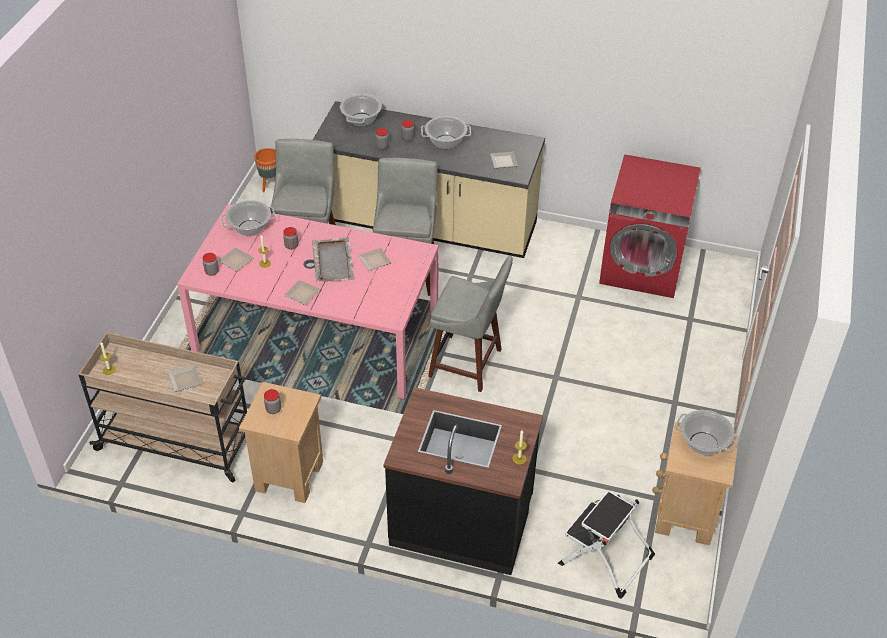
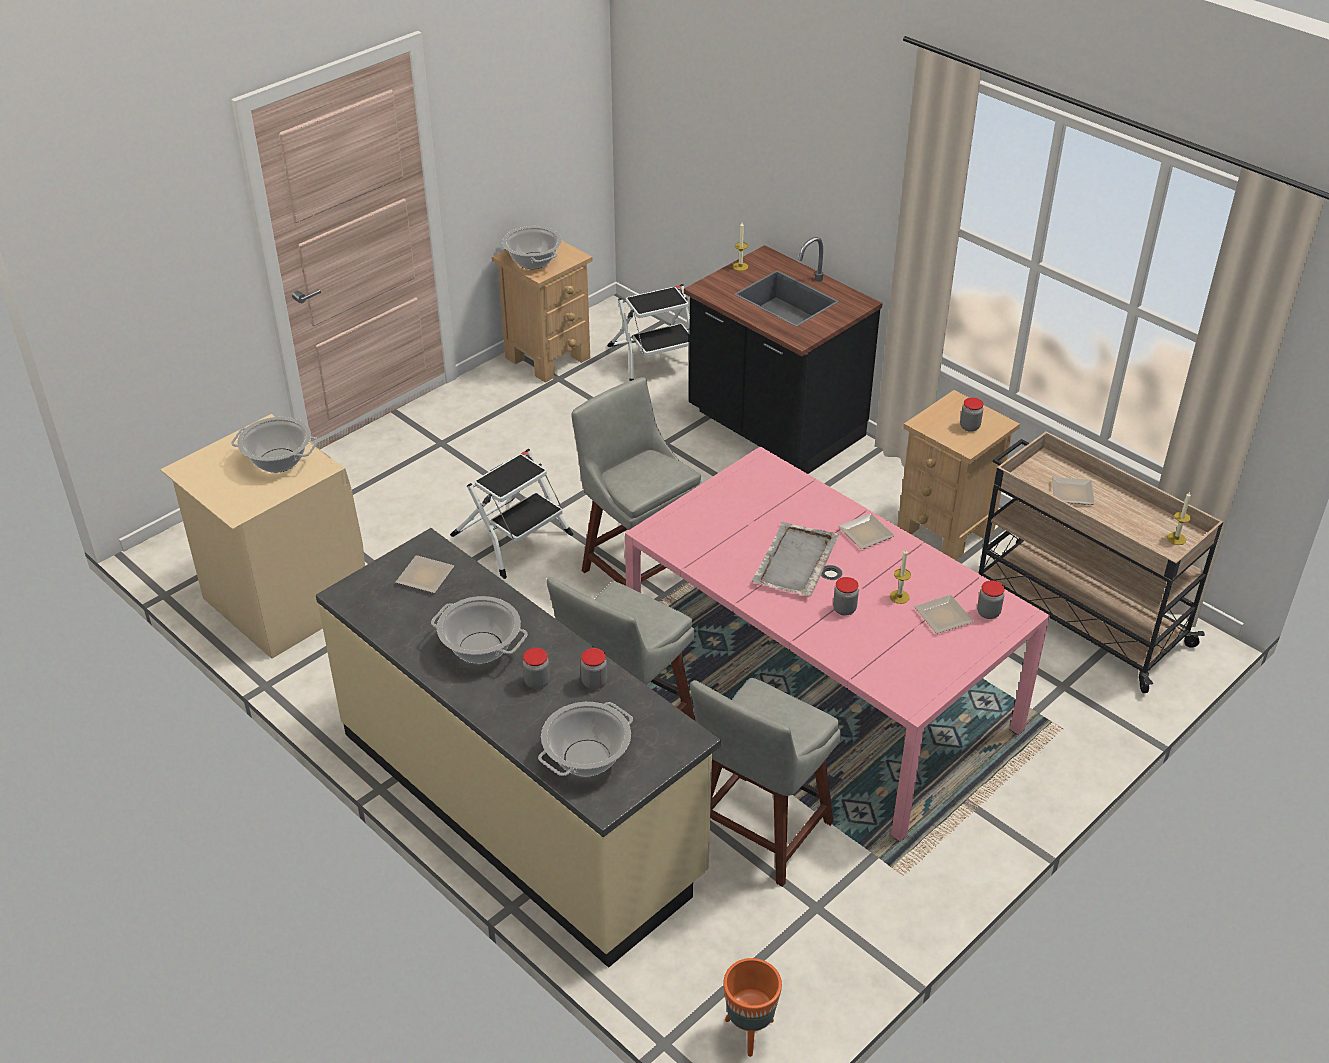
camera: 150 degrees left, 5 degrees down
(250, 228) = (897, 664): cooking pot -> cooking pot (279, 460)
(373, 260) = (735, 543): plate -> none
(561, 353) = (511, 537): none -> step ladder
(643, 267) = (282, 600): red washing machine -> beige washing machine

